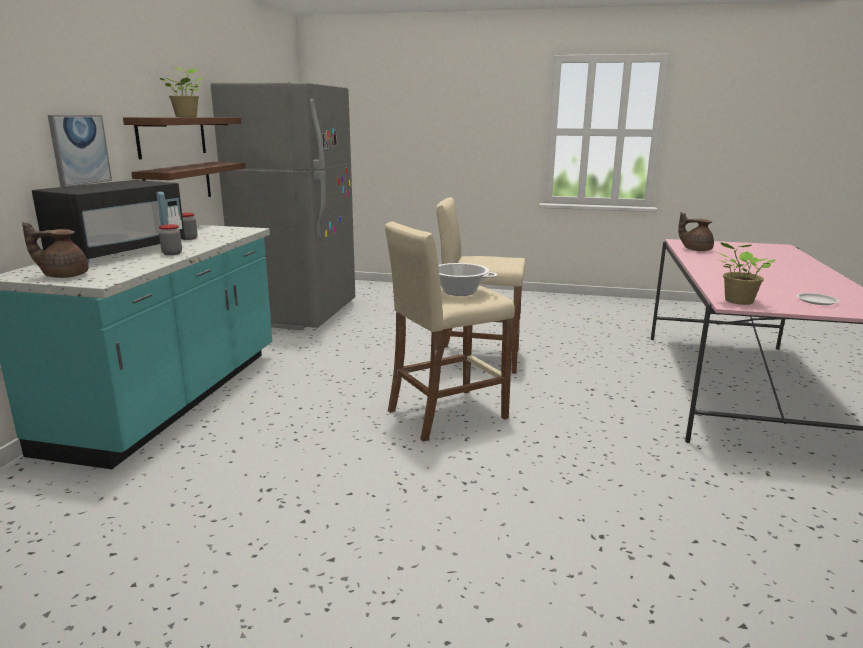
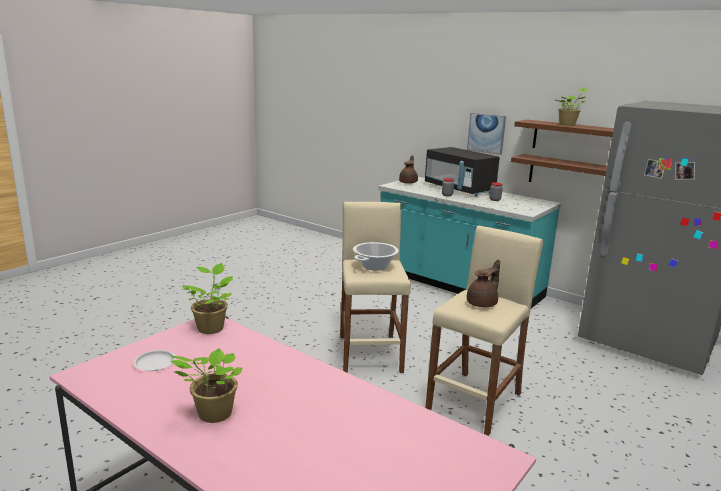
camera: 115 degrees right, 0 degrees up
(695, 250) = (422, 433): brown teapot -> brown teapot (483, 303)
(799, 278) = (212, 414): none -> potted plant

